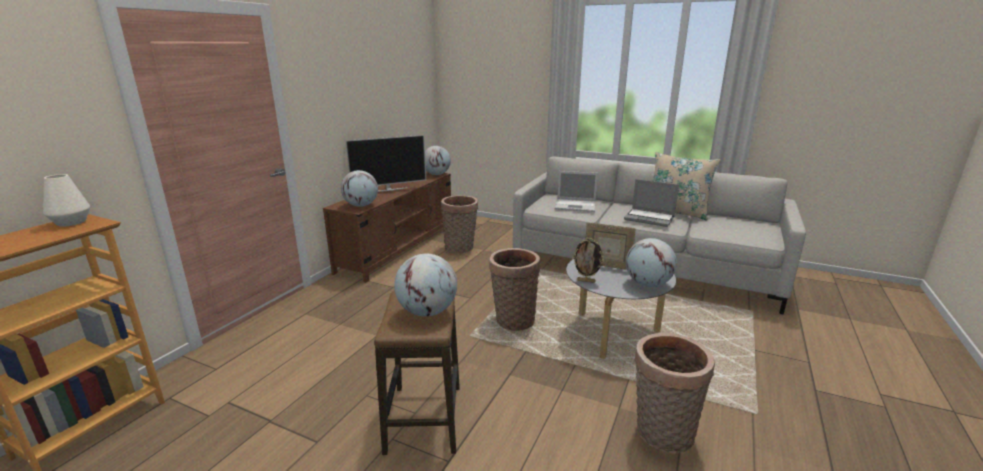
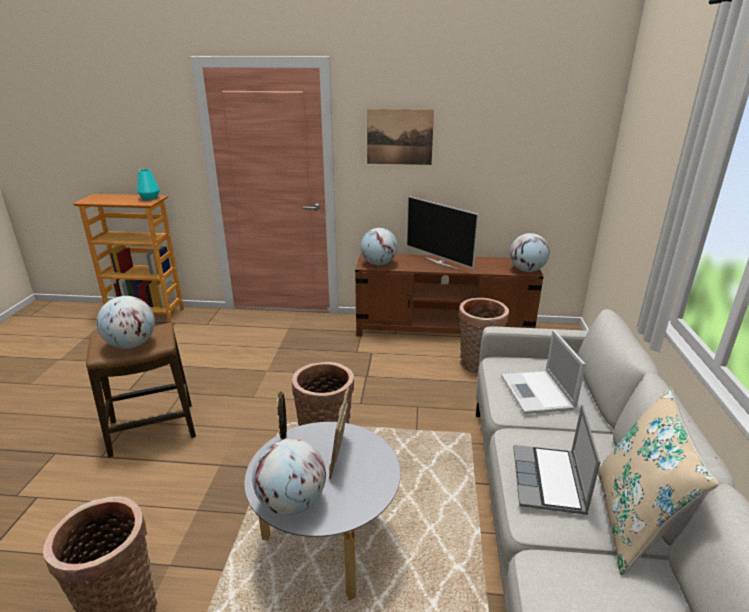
camera: 70 degrees right, 5 degrees up
(71, 222) = (149, 198): white vase -> turquoise vase
(333, 85) = (399, 137): none -> picture

